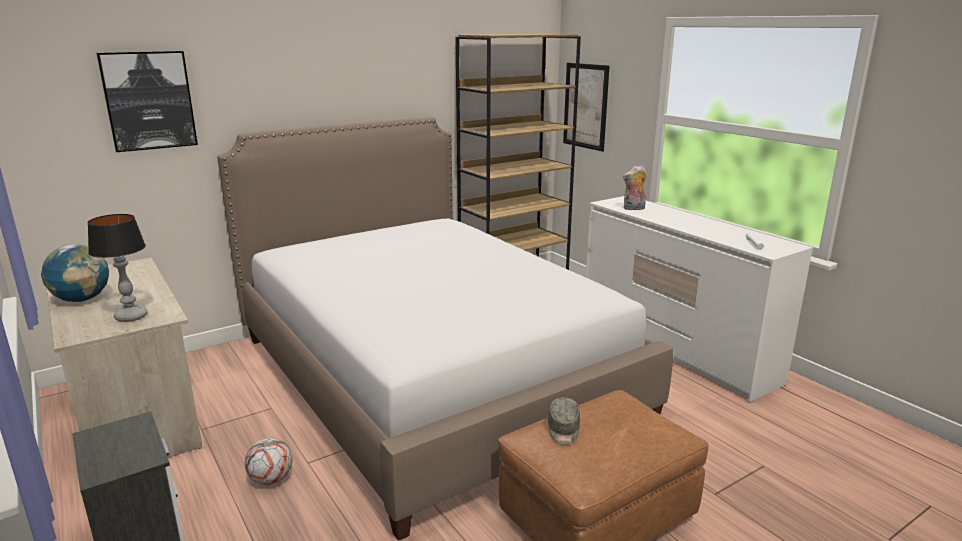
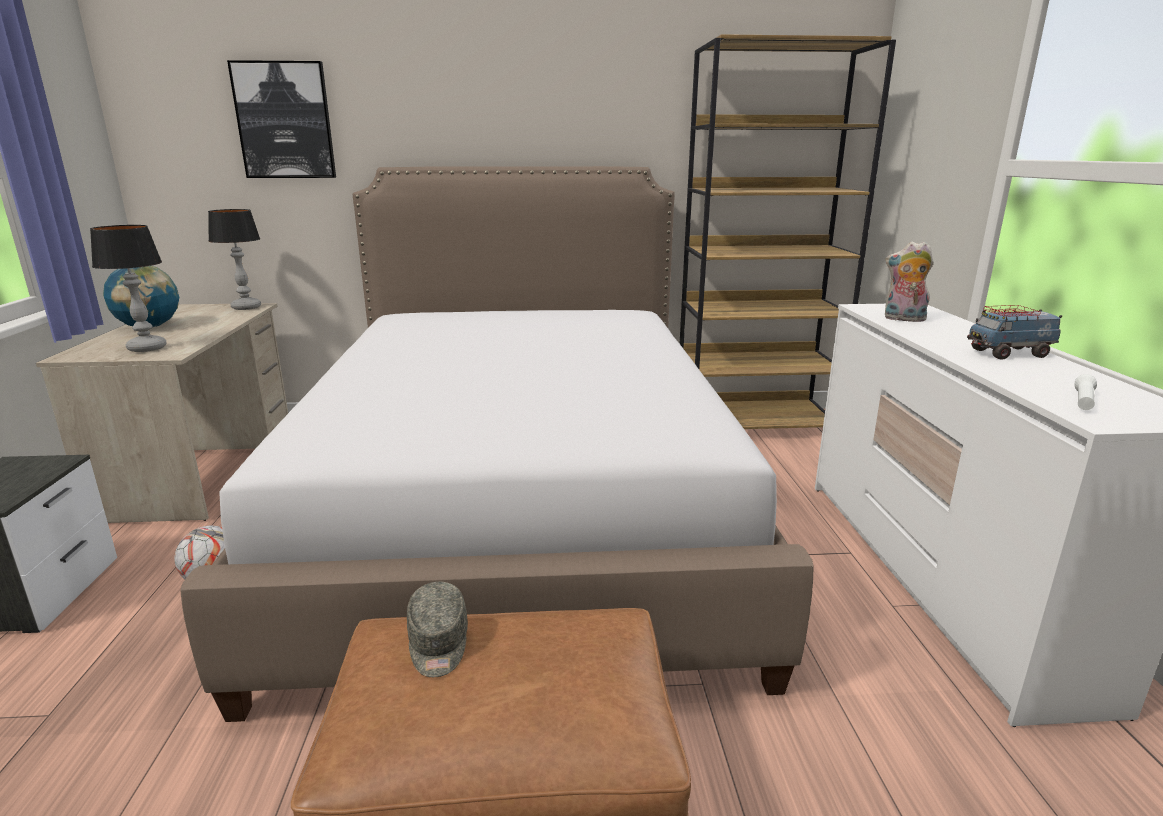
camera: 30 degrees right, 0 degrees up
(132, 266) = (246, 307): none -> table lamp
(563, 430) = (438, 644): grey cap -> grey cap turned 45 degrees counterclockwise
(585, 106) = (904, 162): picture -> none
(701, 223) = (1008, 353): none -> toy truck

